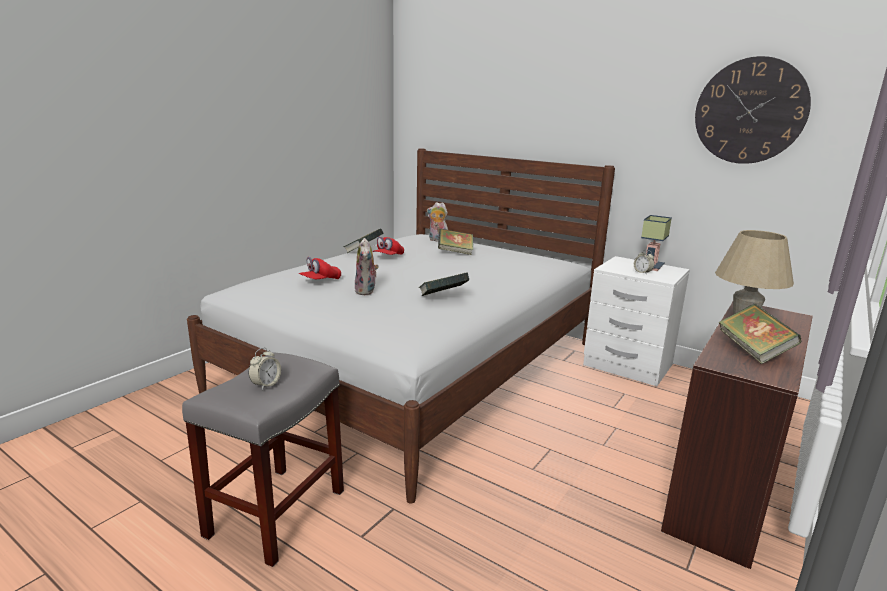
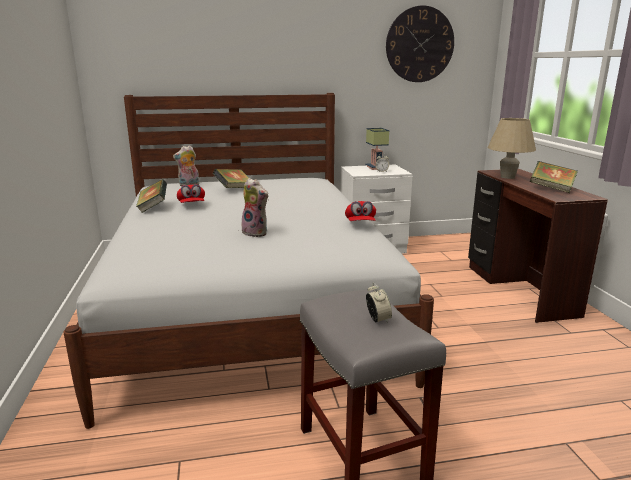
camera: 45 degrees left, 0 degrees up
(320, 281) = (194, 238): red cap -> red cap (360, 224)
(443, 298) = (322, 219): book -> none

